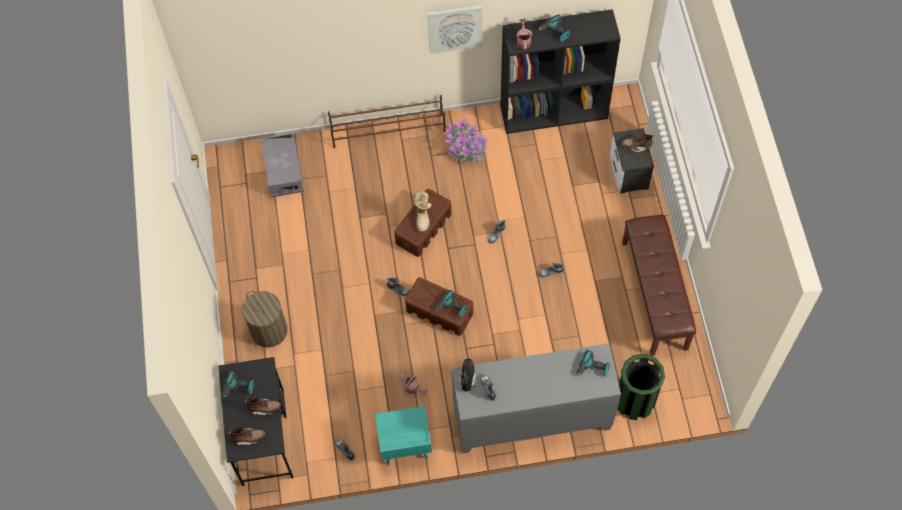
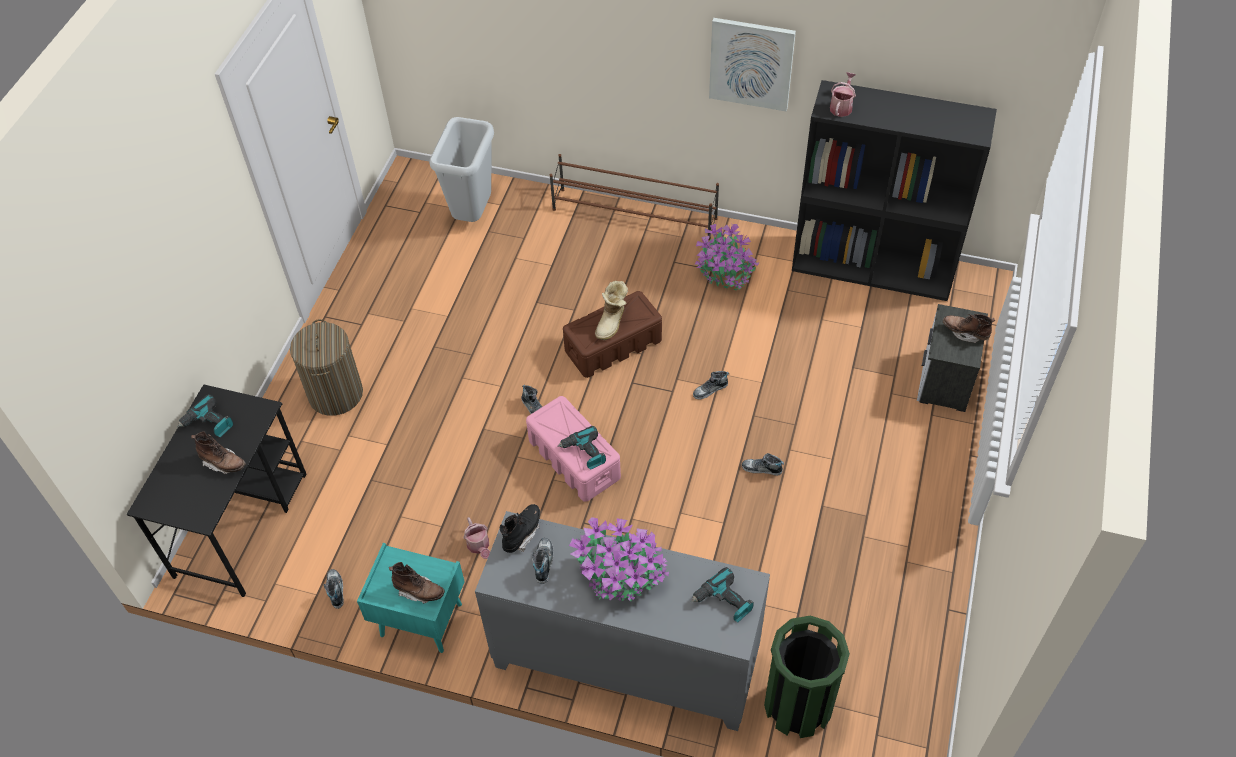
camera: 25 degrees right, 10 degrees down
(248, 437) = (176, 493): brown boot -> brown boot (419, 591)
(284, 171) = (474, 215): grey storage box -> grey trash can
(439, 311) = (574, 458): brown storage box -> pink storage box
(532, 377) = (620, 574): none -> potted plant
(555, 32) = (894, 110): power drill -> none
(655, 295) = (906, 561): brown bench -> none

